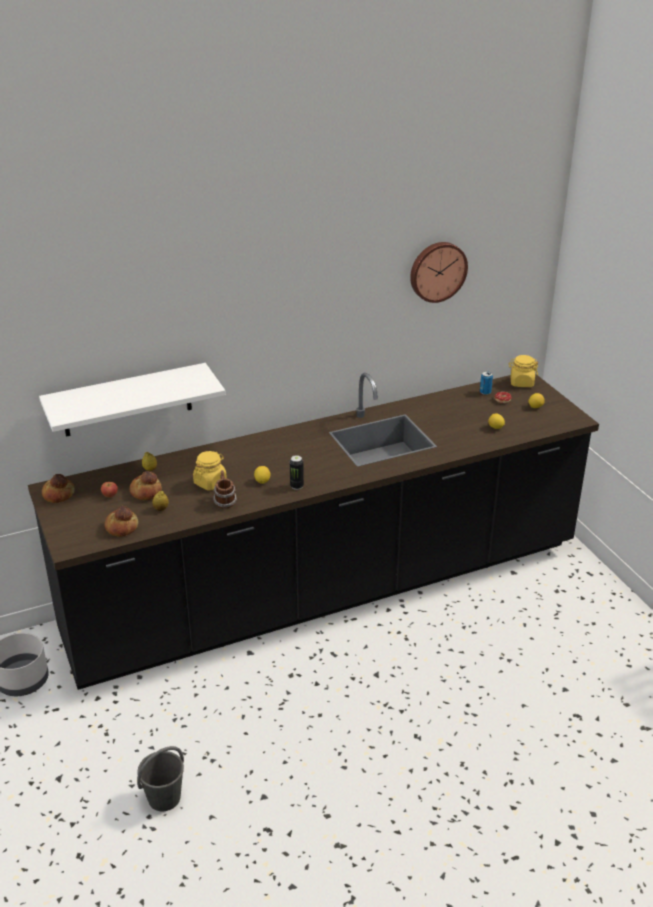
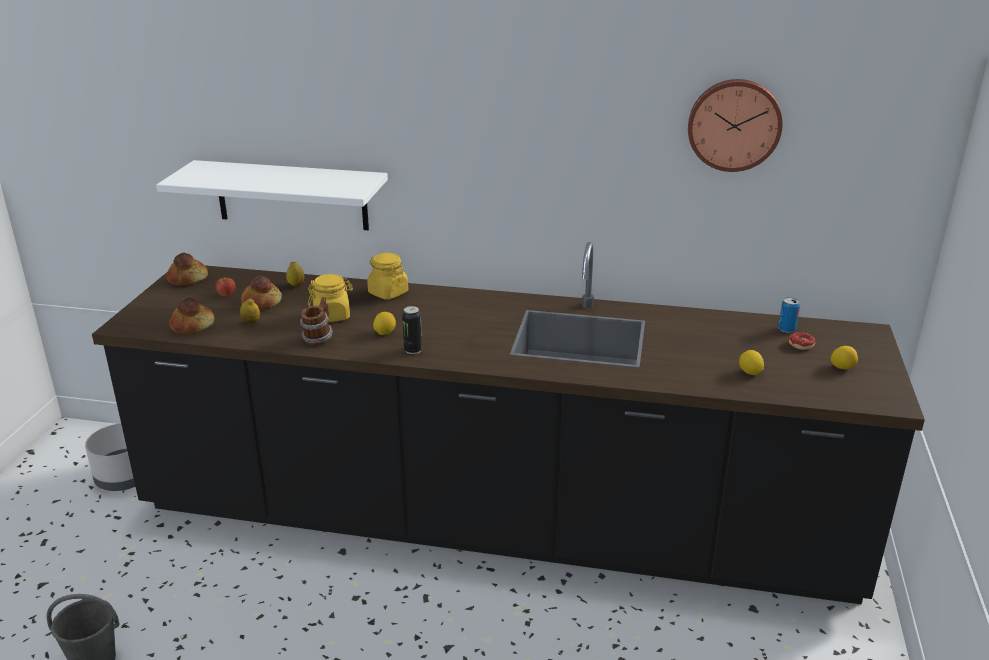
camera: 35 degrees right, 5 degrees down
(521, 383) = (855, 334): yellow jar -> yellow jar (388, 293)

